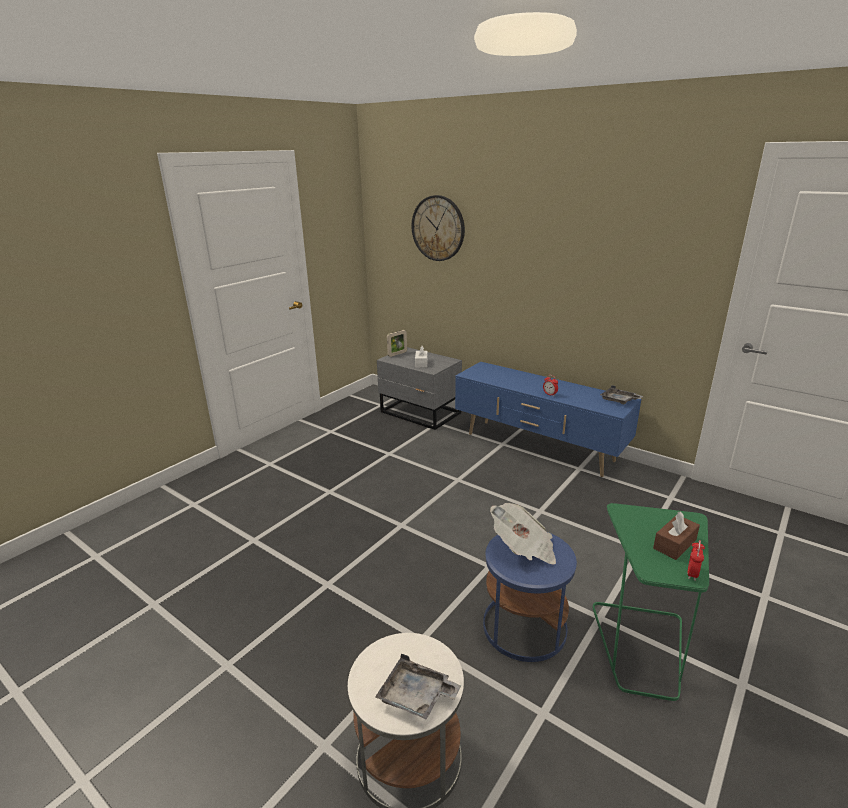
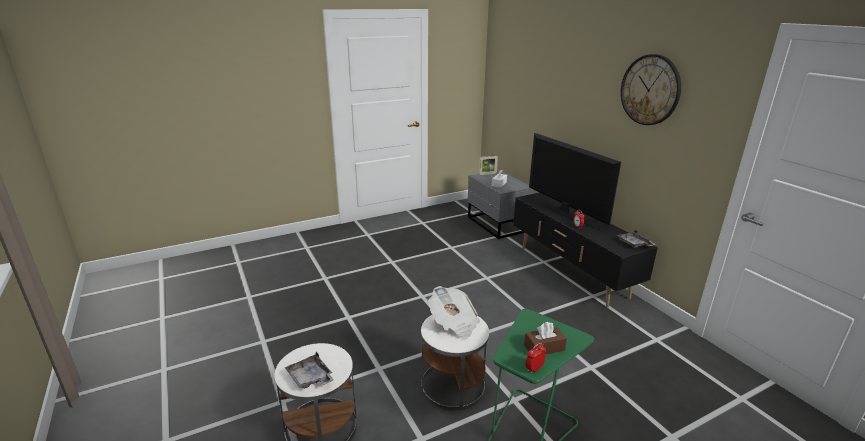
camera: 25 degrees right, 0 degrees up
(438, 228) = (530, 76): wall clock -> wall clock (650, 90)
(522, 380) = (566, 211): none -> television
(524, 627) = (452, 386): blue side table -> white side table
(538, 448) = (571, 272): blue tv stand -> black tv stand

